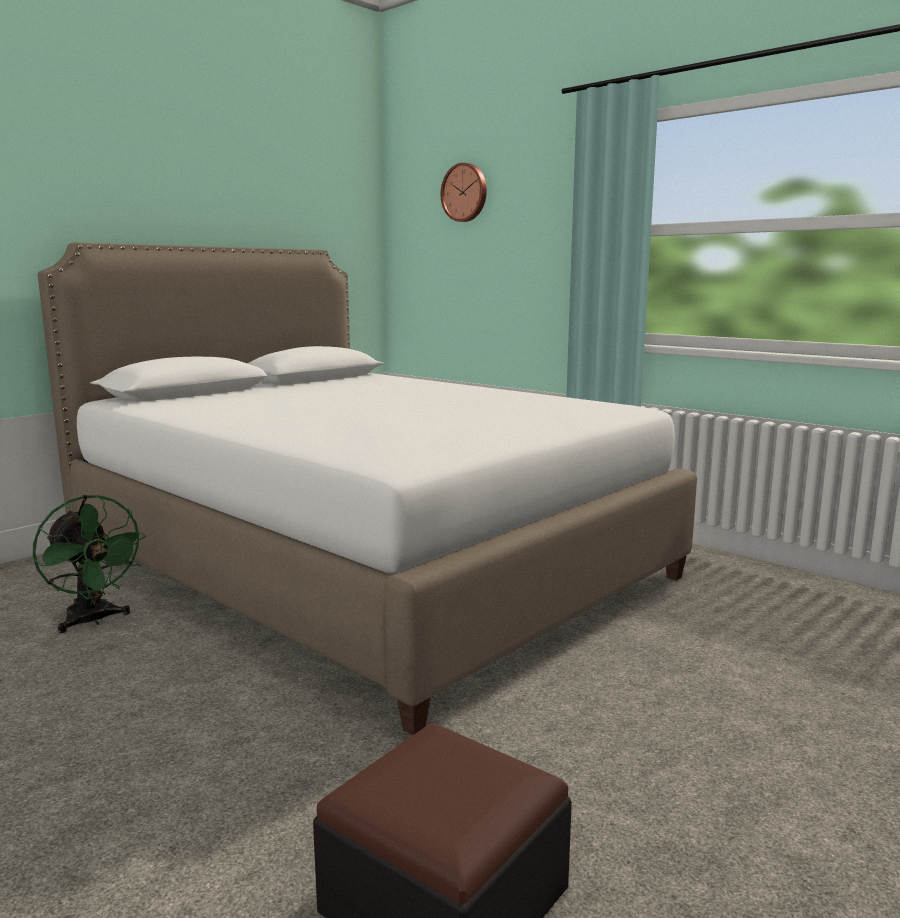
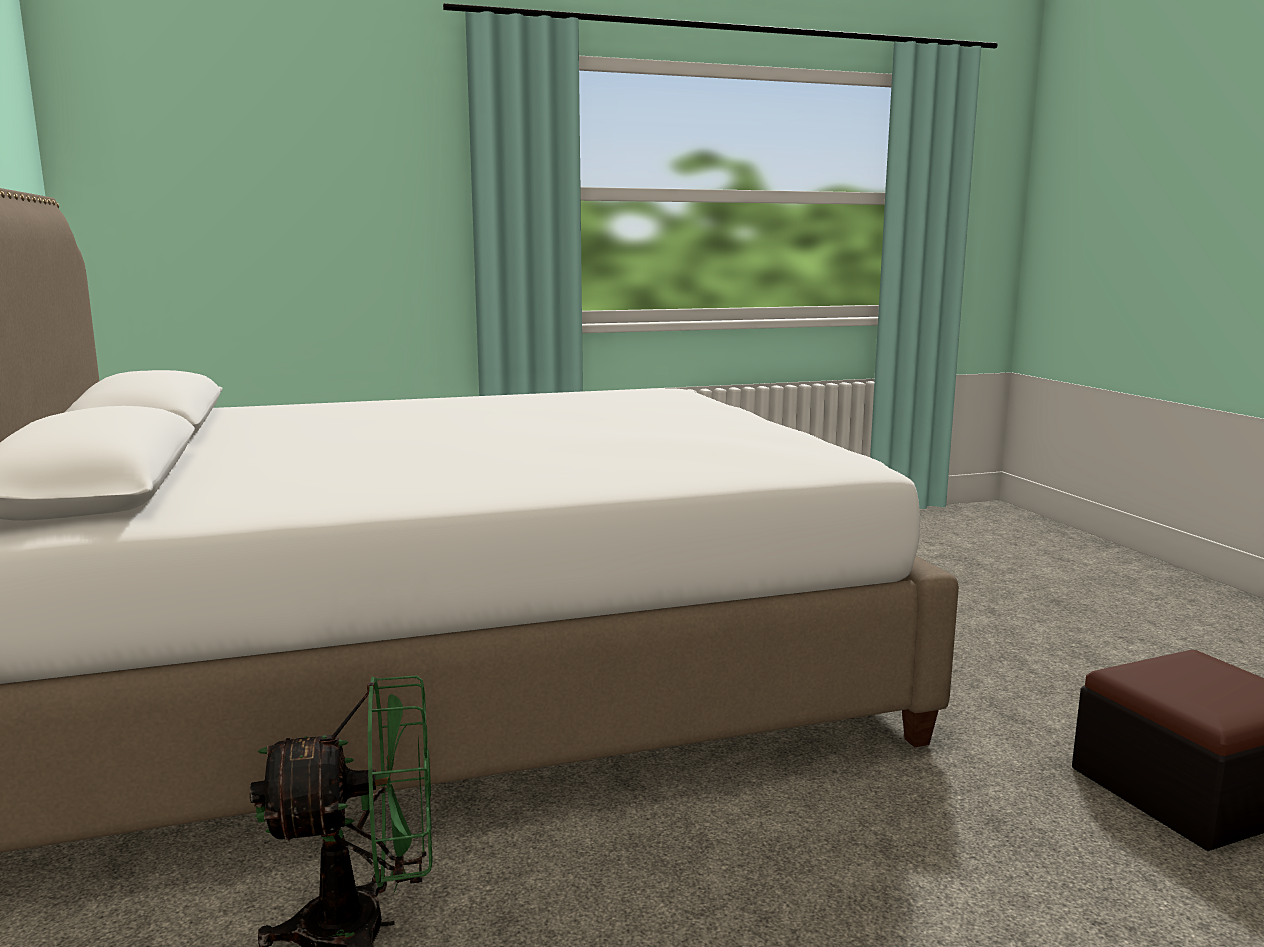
camera: 60 degrees left, 0 degrees up
(465, 192) = (248, 119): wall clock -> none

